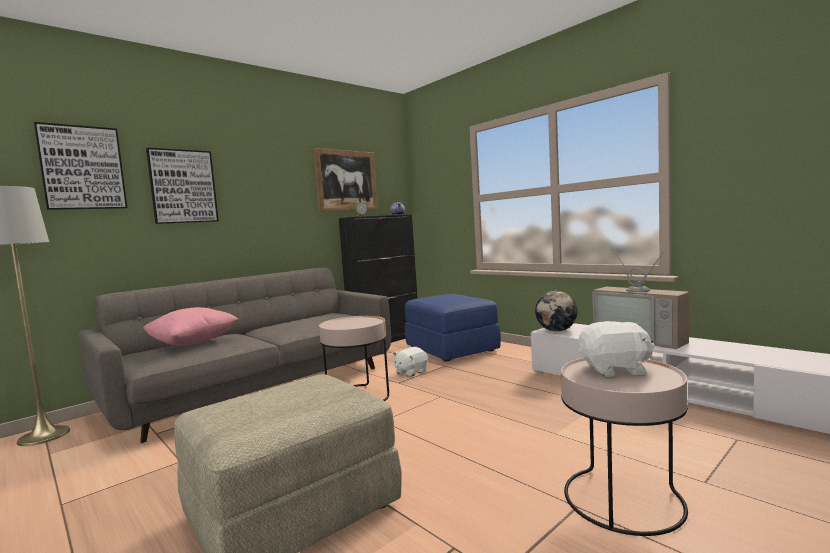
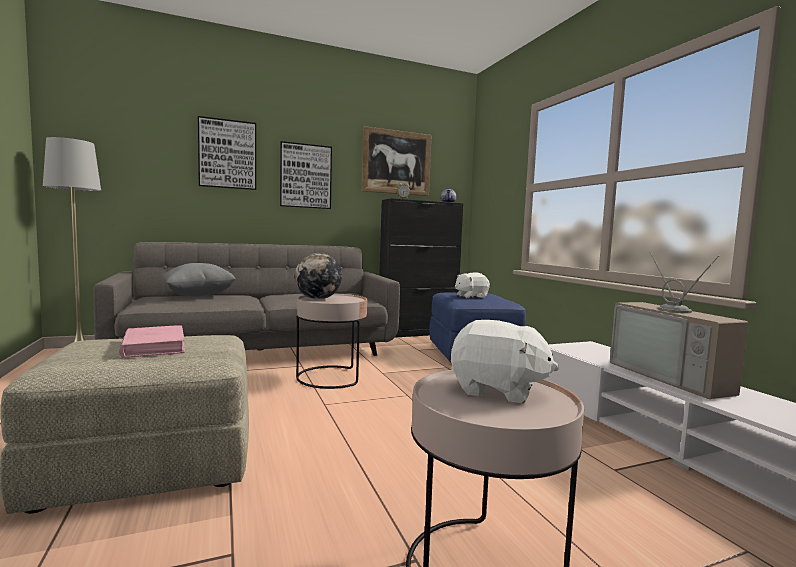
camera: 20 degrees right, 0 degrees up
(82, 168) = (142, 131): picture -> picture (305, 176)
(193, 343) = (199, 296): pink pillow -> grey pillow
(284, 398) = (154, 346): none -> pink book
(410, 372) = (406, 366): white plush toy -> white plush toy (471, 297)
(556, 331) = (572, 349): globe -> globe (318, 299)

